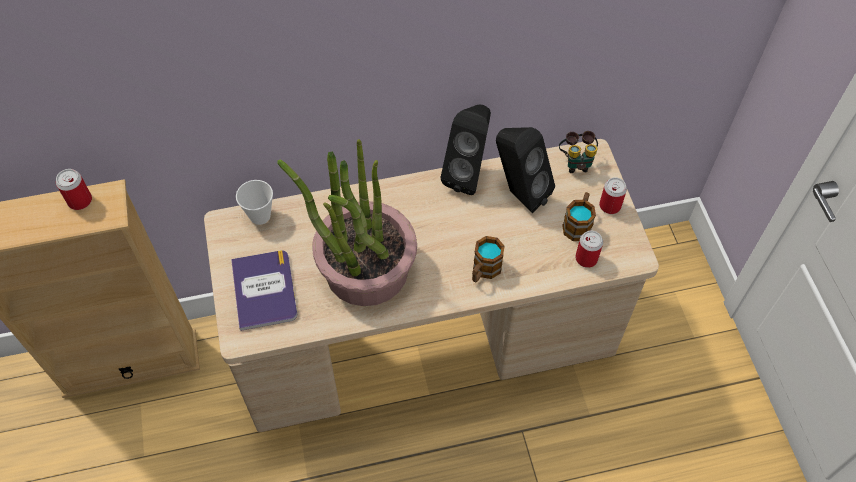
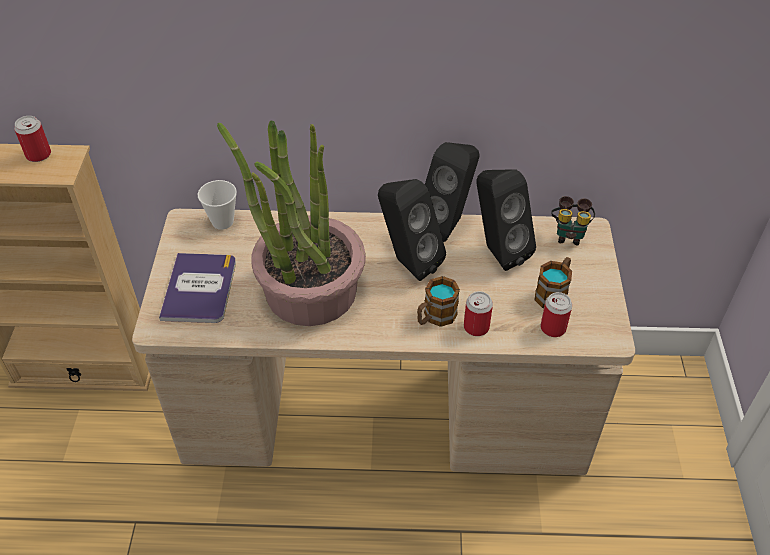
camera: 15 degrees right, 10 degrees down
(443, 221) = (407, 262): none -> black speaker
(610, 206) = (594, 282): can -> can (476, 327)

